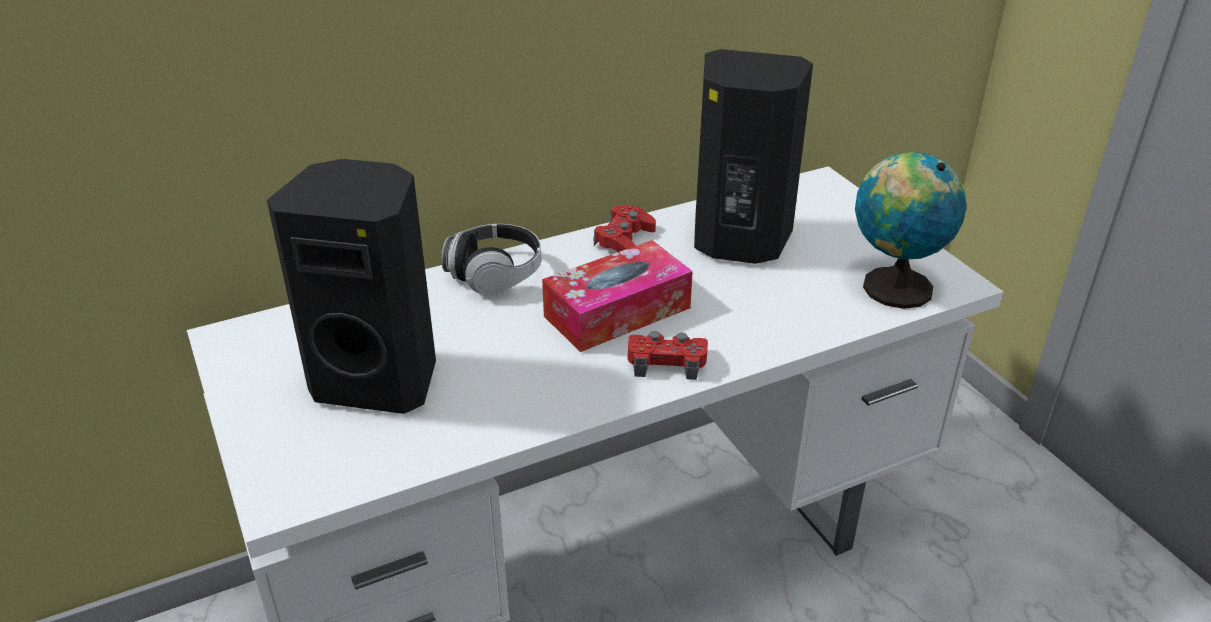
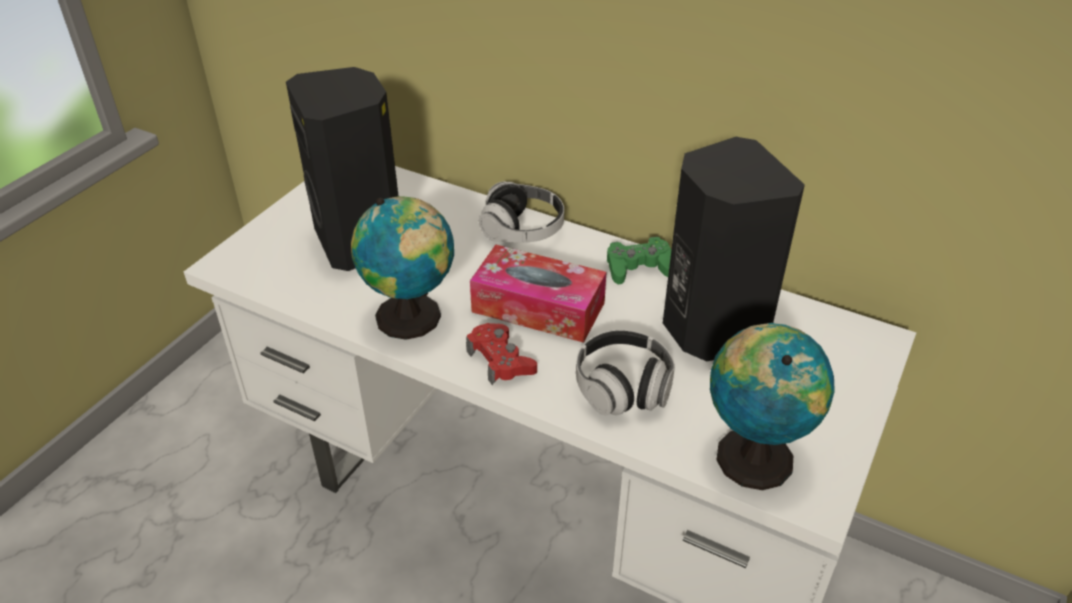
camera: 55 degrees right, 5 degrees up
(548, 391) = (413, 318): none -> globe
(624, 239) = (638, 267): red game controller -> green game controller
(766, 312) = (623, 388): none -> headphones

